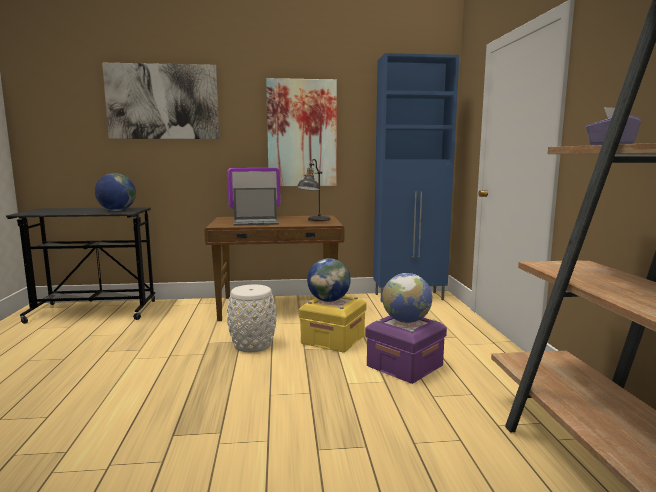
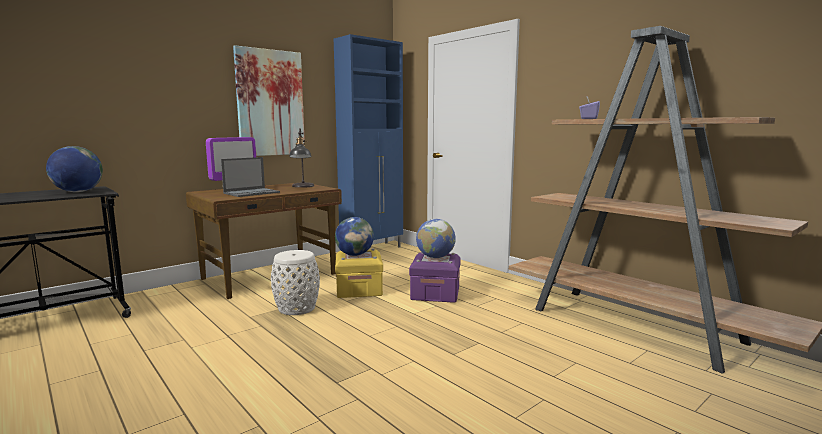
camera: 35 degrees left, 0 degrees up
(162, 102) = (113, 61): picture -> none

